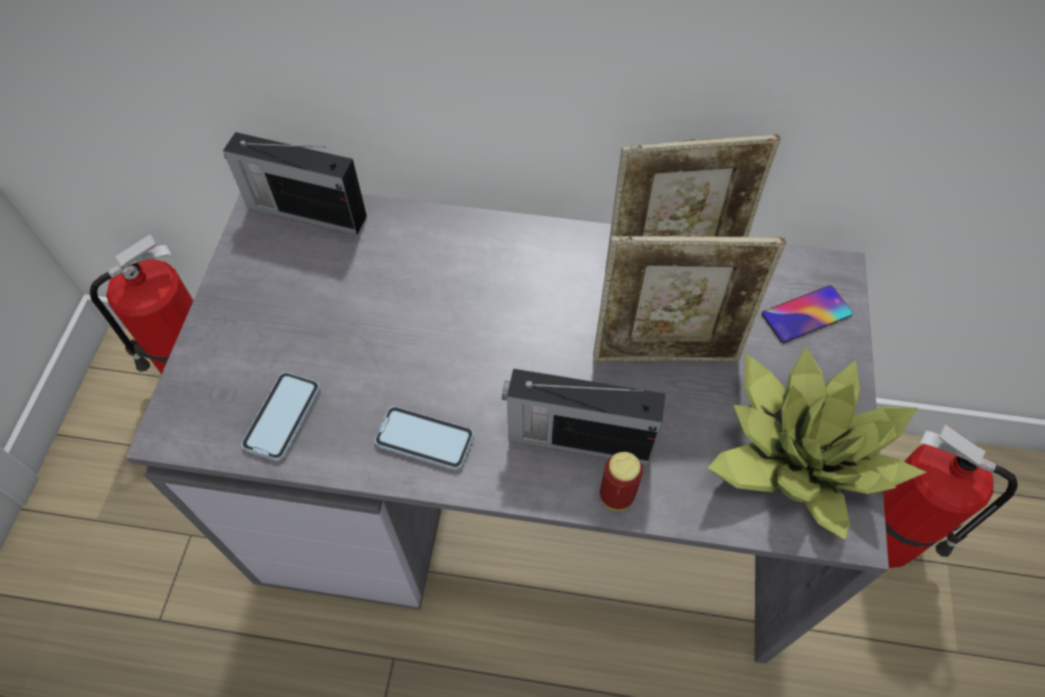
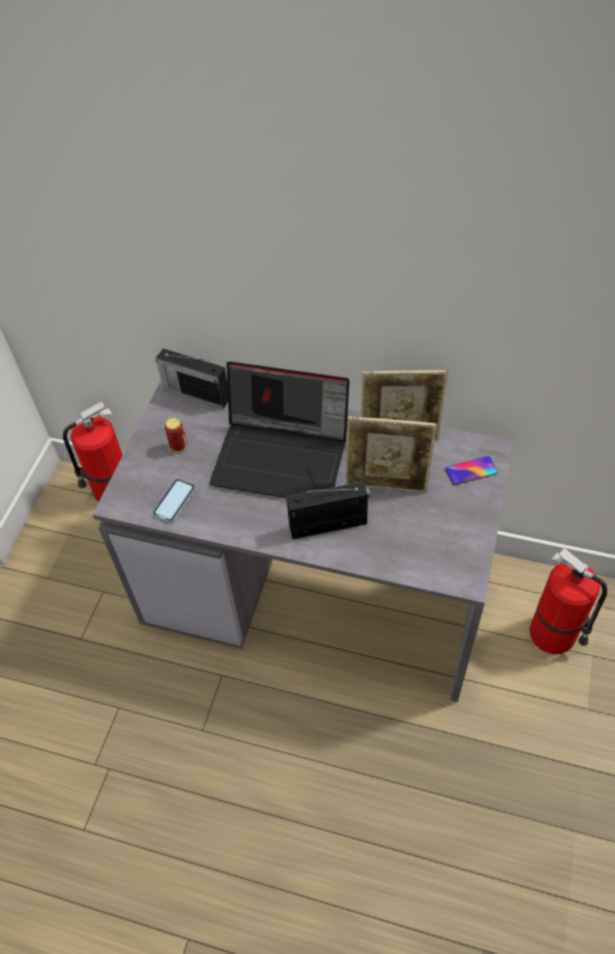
camera: 10 degrees right, 5 degrees down
(424, 439) = (248, 518): phone -> none
(474, 314) = (283, 457): none -> laptop
(577, 438) = (329, 525): radio -> radio turned 150 degrees clockwise
(616, 495) = (346, 555): can -> can (179, 446)
(799, 455) = (449, 543): potted plant -> none

